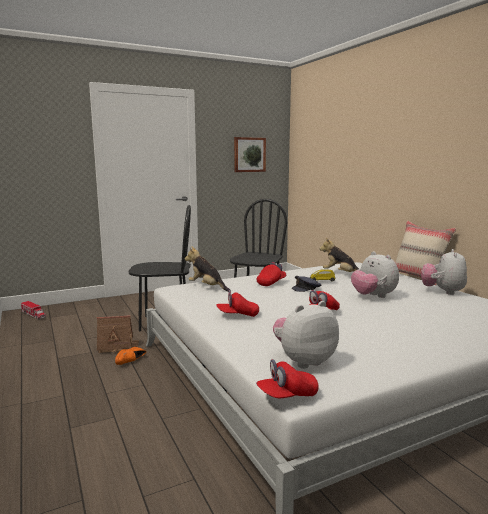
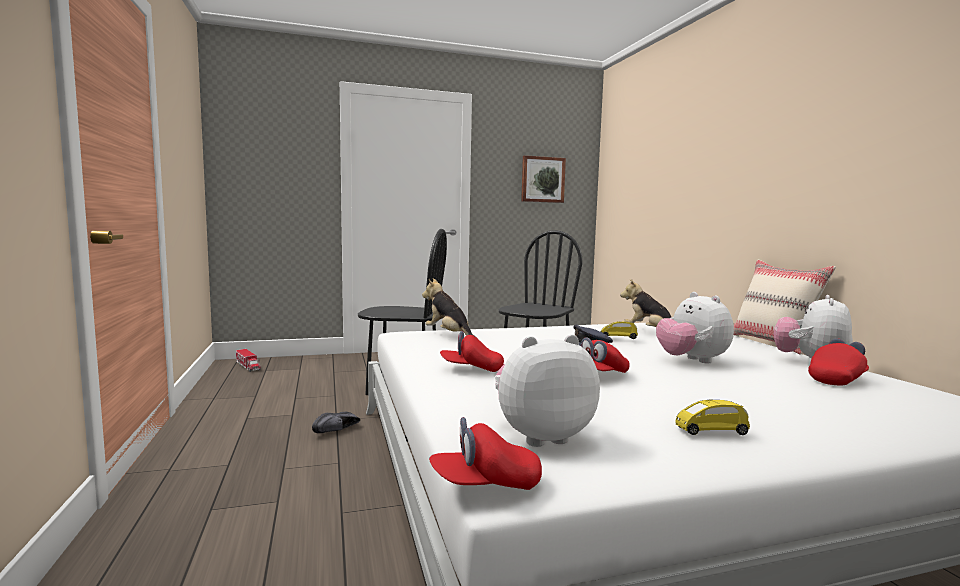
camera: 10 degrees right, 5 degrees down
(118, 346) = (330, 411): toy house -> none
(131, 361) = (338, 431): orange shoe -> black shoe
(271, 282) = (542, 336): red cap -> red cap (837, 379)
(396, 348) = (710, 432): none -> yellow toy car

